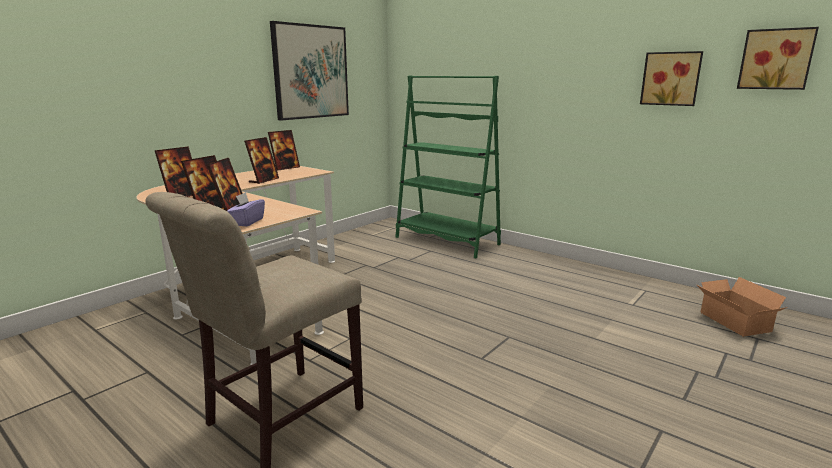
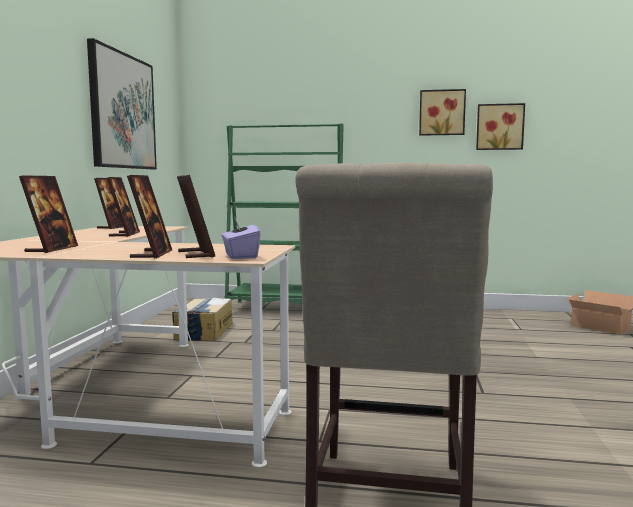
camera: 30 degrees left, 10 degrees down
(360, 251) = (204, 331): none -> cardboard box
(776, 59) = (579, 110): picture -> picture (442, 113)

